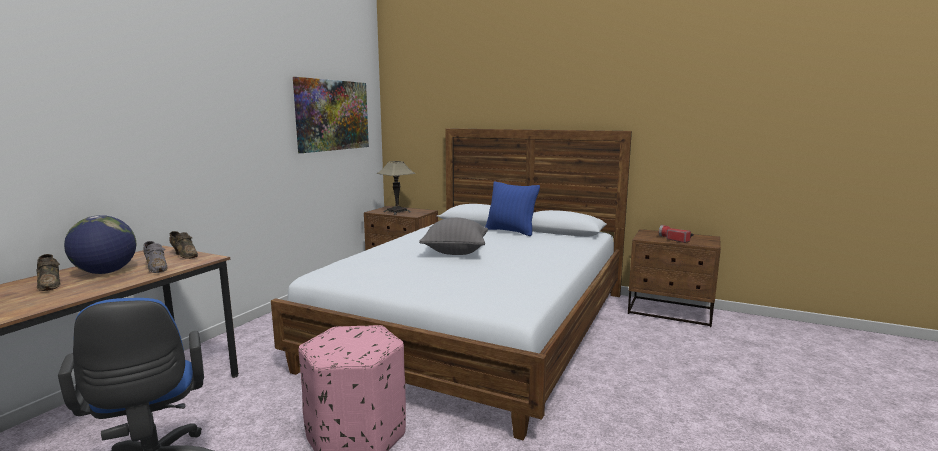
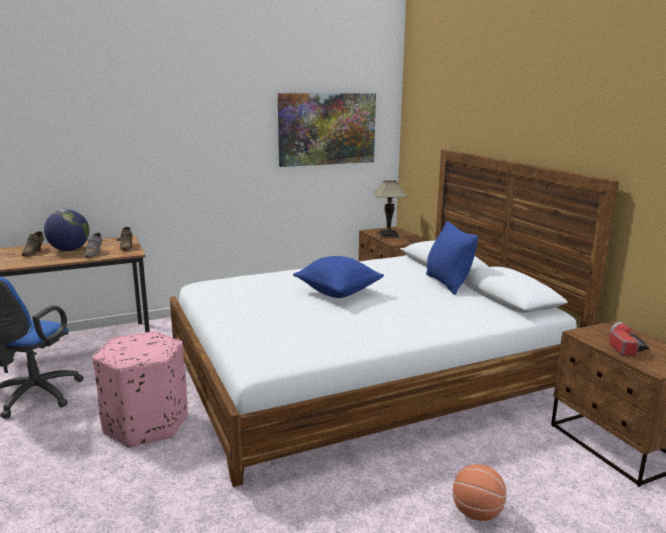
camera: 40 degrees right, 5 degrees up
(455, 252) = (338, 293): grey pillow -> blue pillow
(678, 375) = (477, 513): none -> basketball

